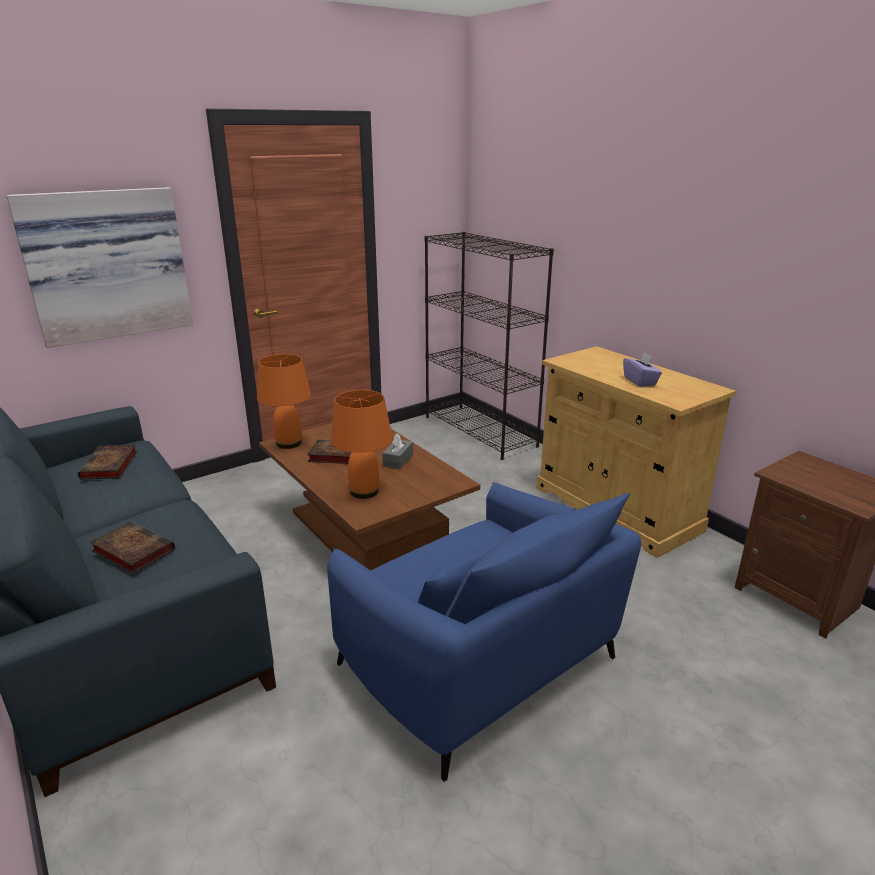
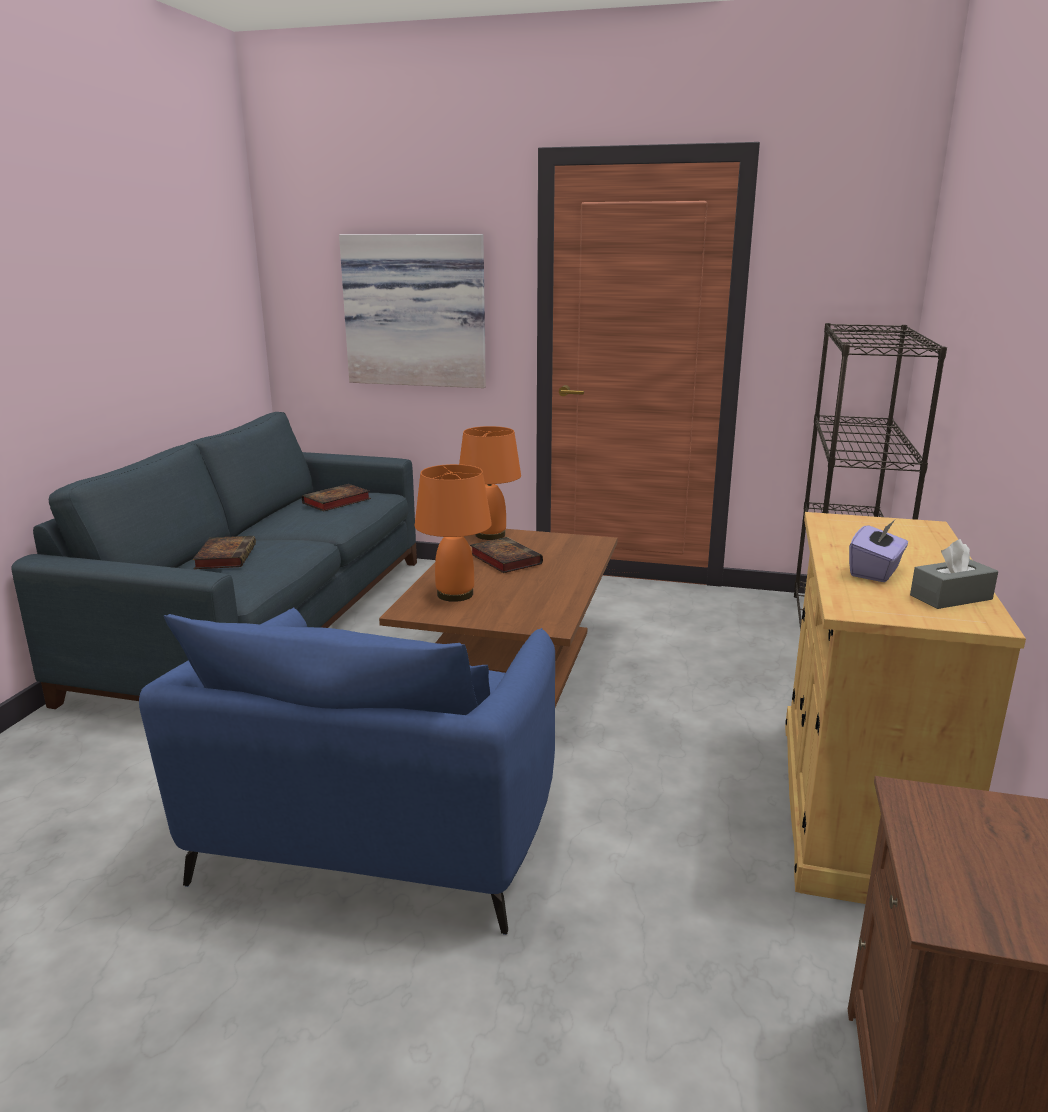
camera: 50 degrees right, 5 degrees down
(398, 460) = (544, 585): grey tissue box -> grey tissue box (951, 597)

